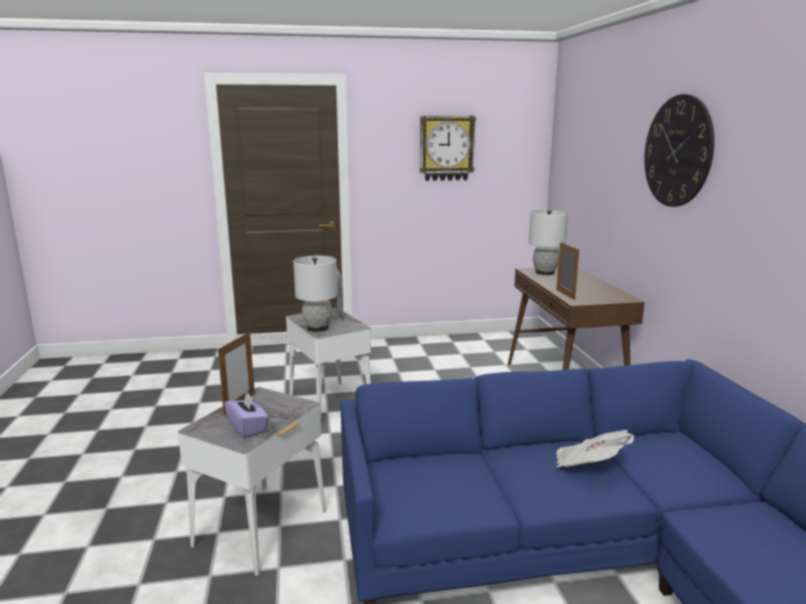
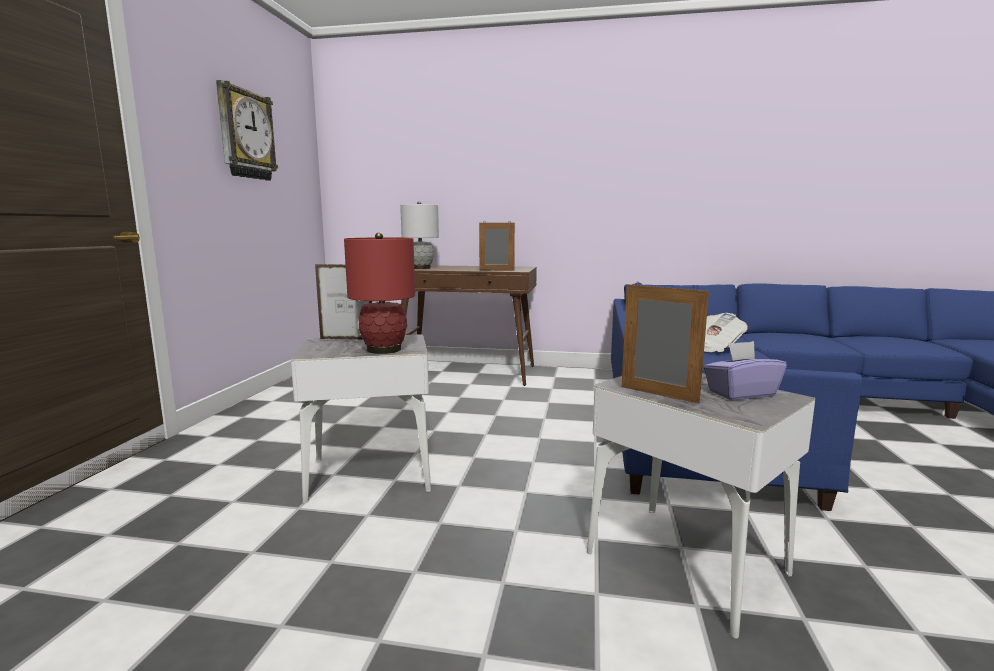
camera: 70 degrees left, 5 degrees down
(317, 328) = (384, 350): white table lamp -> red table lamp
(677, 151) = (548, 140): wall clock -> none

